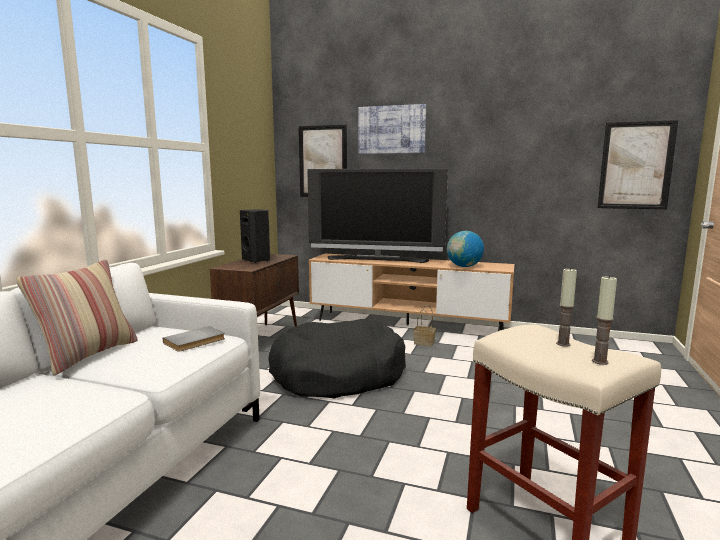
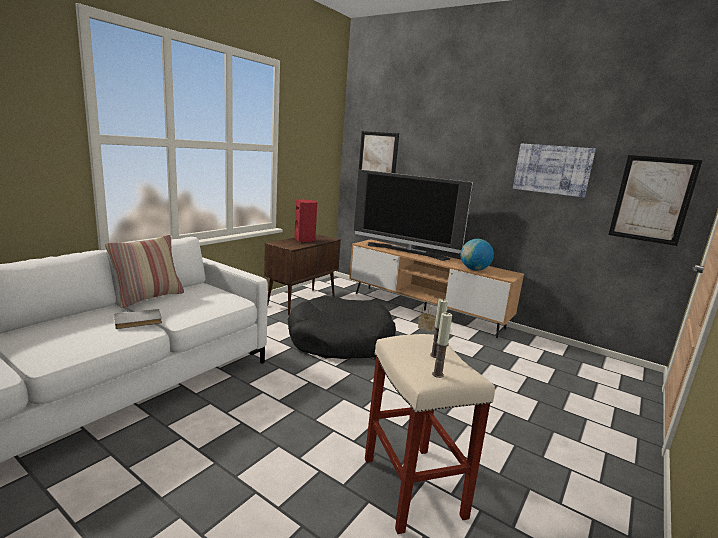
camera: 15 degrees right, 5 degrees up
(195, 341) = (218, 300): grey book -> grey book (138, 321)
(257, 260) = (305, 240): black speaker -> red speaker
(391, 129) = (434, 141): picture -> picture (552, 169)

